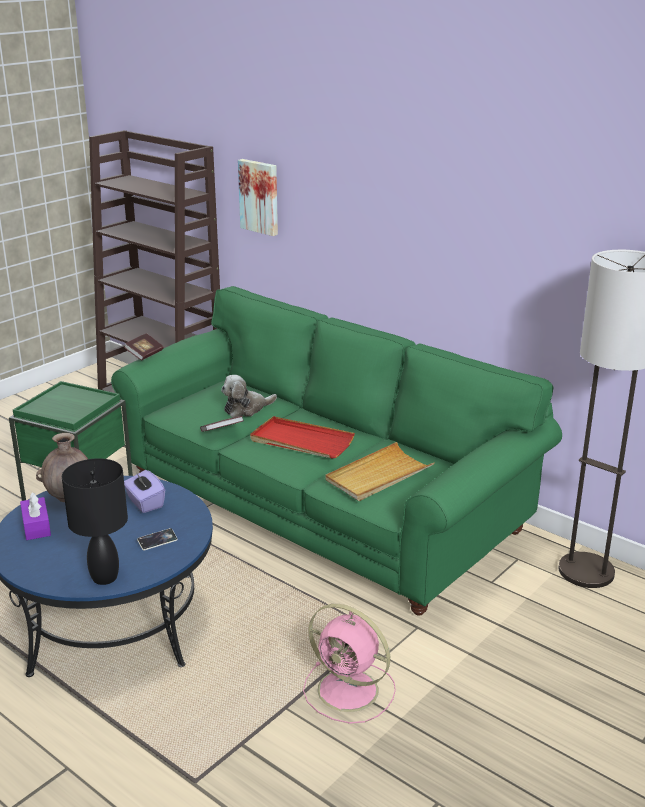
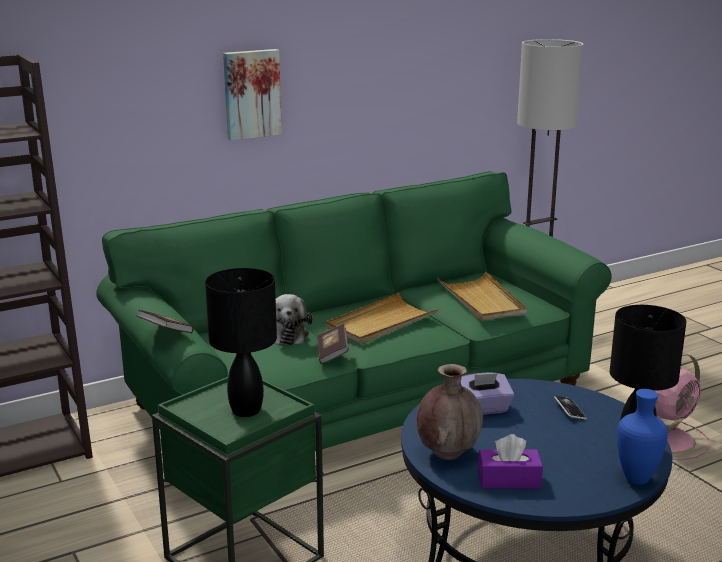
camera: 70 degrees left, 5 degrees down
(46, 582) = (638, 479): none -> blue vase
(64, 407) = (245, 409): none -> black table lamp
(260, 196) = (111, 104): picture -> picture (251, 94)
(301, 441) = (381, 323): red tray -> beige tray

